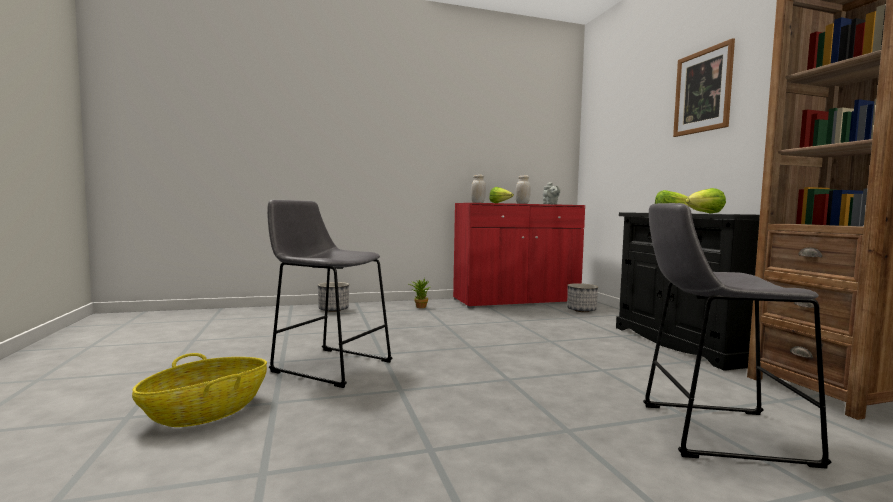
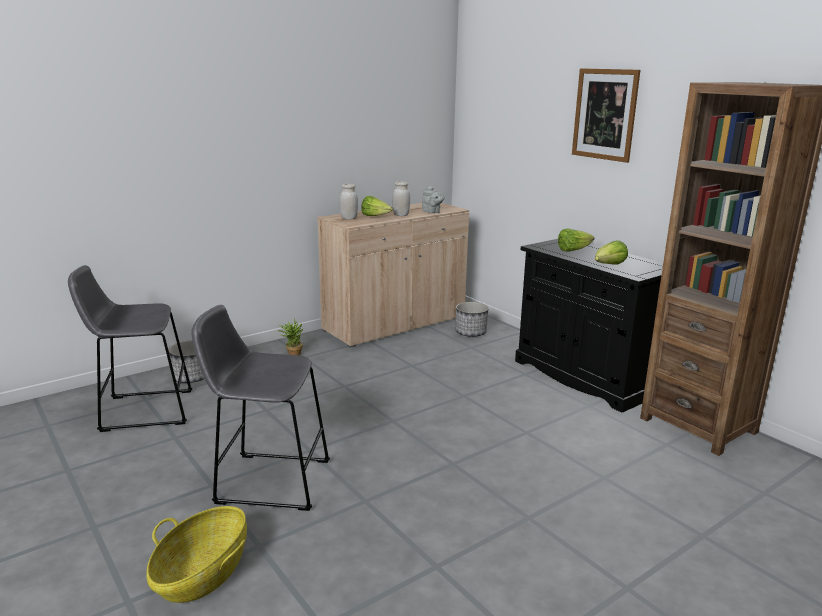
camera: 20 degrees left, 15 degrees up
(516, 301) = (395, 324): red cabinet -> beige cabinet
(713, 432) = (629, 493): grey stool -> grey stool (141, 410)

